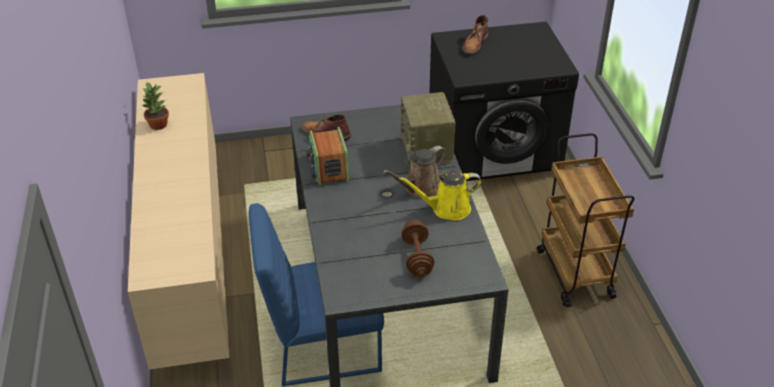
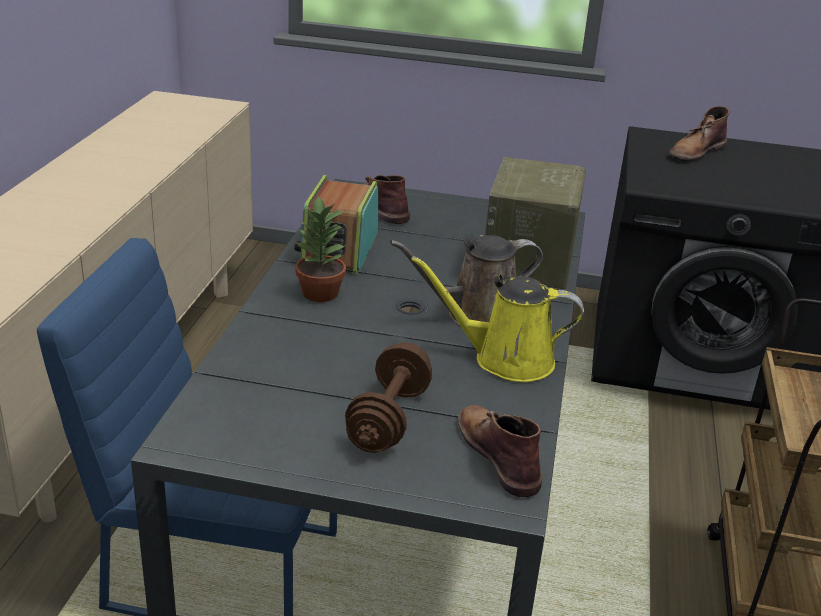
camera: 20 degrees right, 10 degrees down
(158, 125) = (126, 137): potted plant -> potted plant (320, 294)
(471, 258) = (498, 453): none -> brown boot

